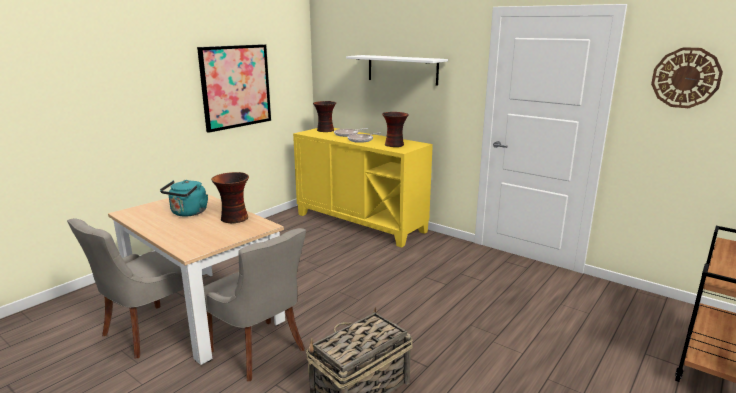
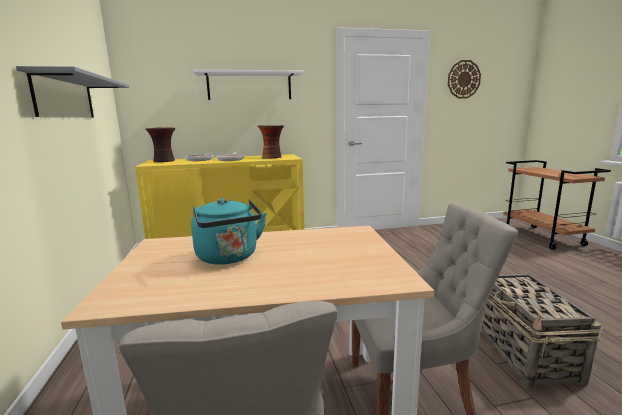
camera: 50 degrees left, 5 degrees down
(234, 219) = (306, 239): vase -> none
(236, 86) = (65, 97): picture -> grey shelf

